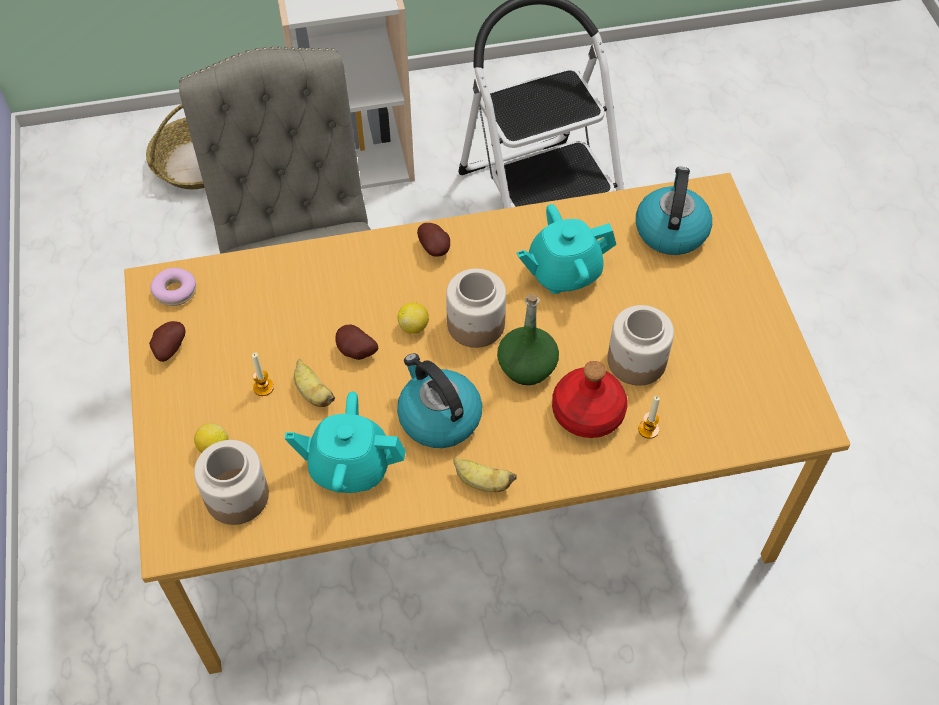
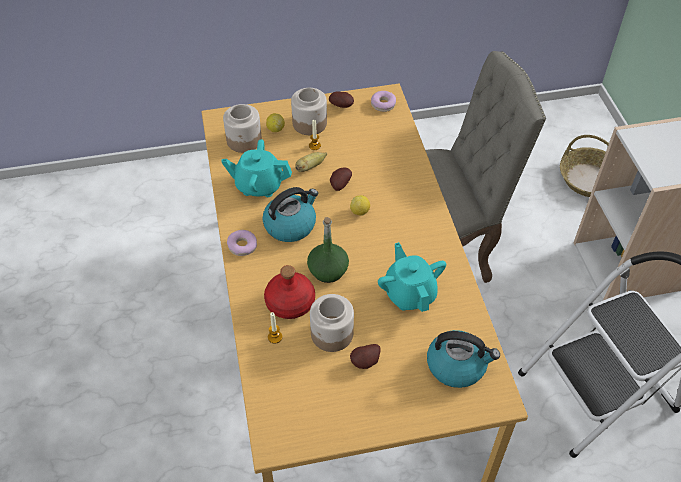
camera: 90 degrees right, 5 degrees down
(349, 466) = (259, 185): turquoise teapot -> turquoise teapot turned 90 degrees counterclockwise
(435, 248) = (425, 222): potato -> potato (366, 363)
(475, 324) = (362, 243): jar -> jar (310, 123)
(482, 482) = (242, 246): banana -> donut

